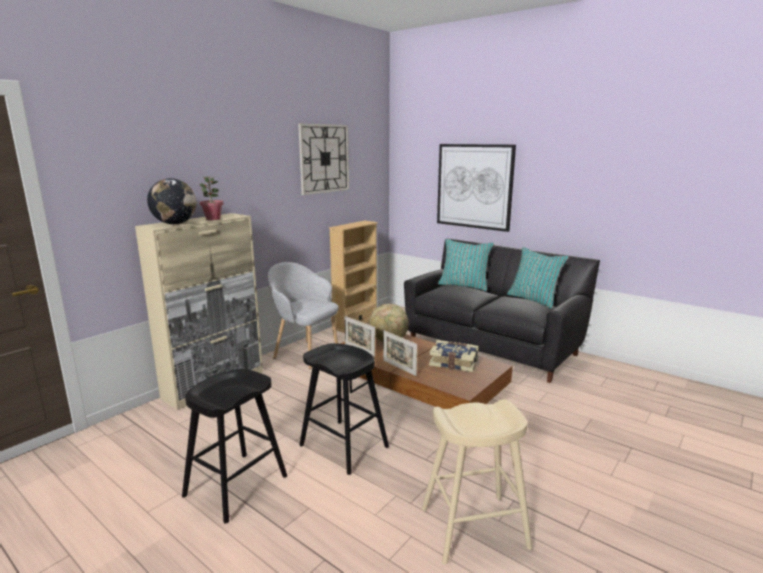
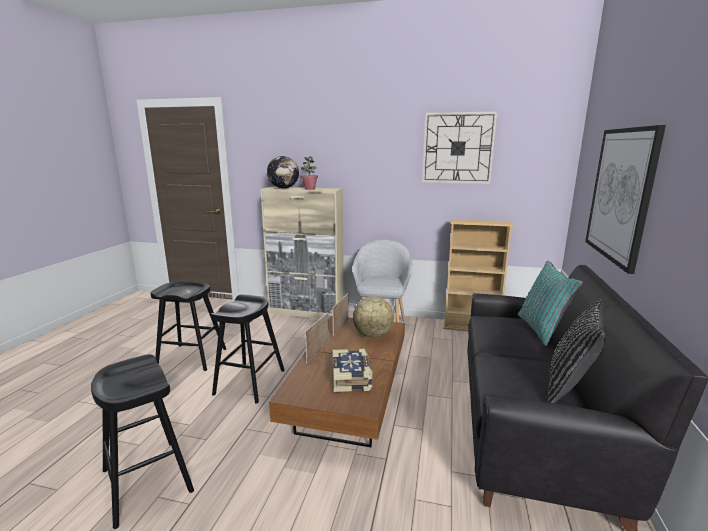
camera: 65 degrees right, 0 degrees up
(474, 528) = (147, 481): beige stool -> black stool
(534, 300) = (569, 386): turquoise pillow -> black pillow

